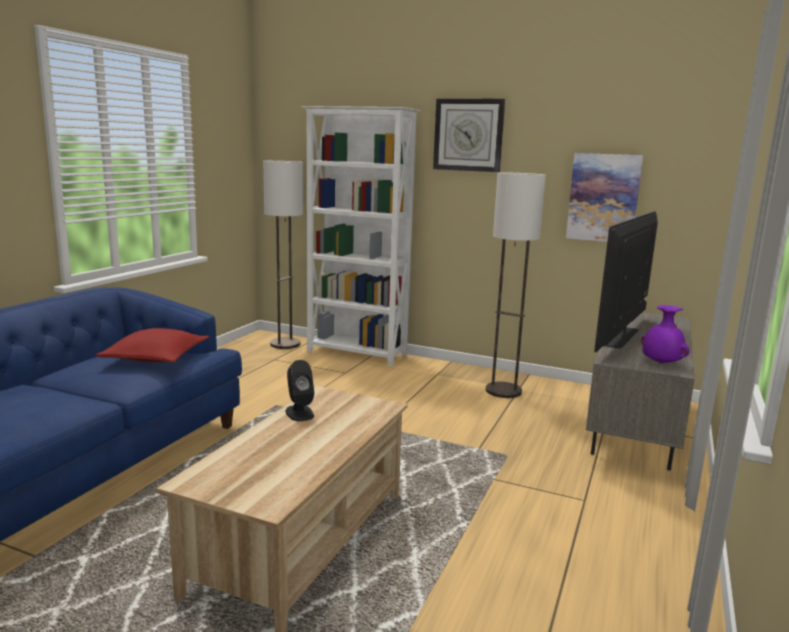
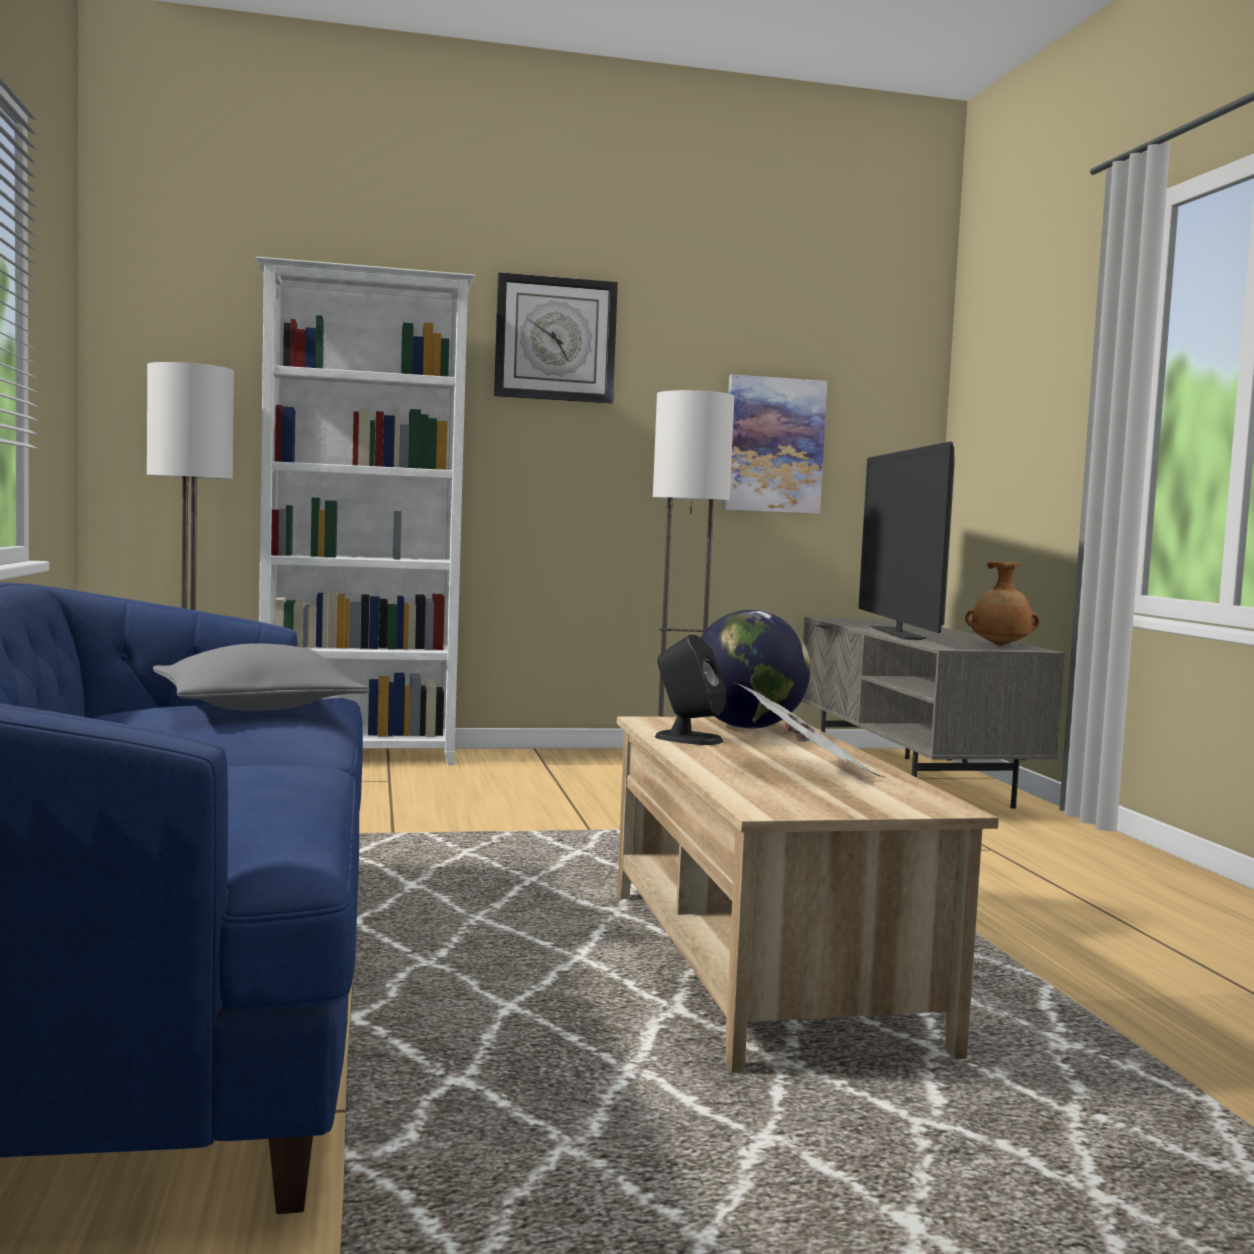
camera: 35 degrees left, 10 degrees down
(156, 357) = (257, 707): red pillow -> grey pillow
(286, 455) = (807, 770): none -> newspaper
(355, 409) = (748, 727): none -> globe
(661, 363) = (1000, 646): purple vase -> brown vase

